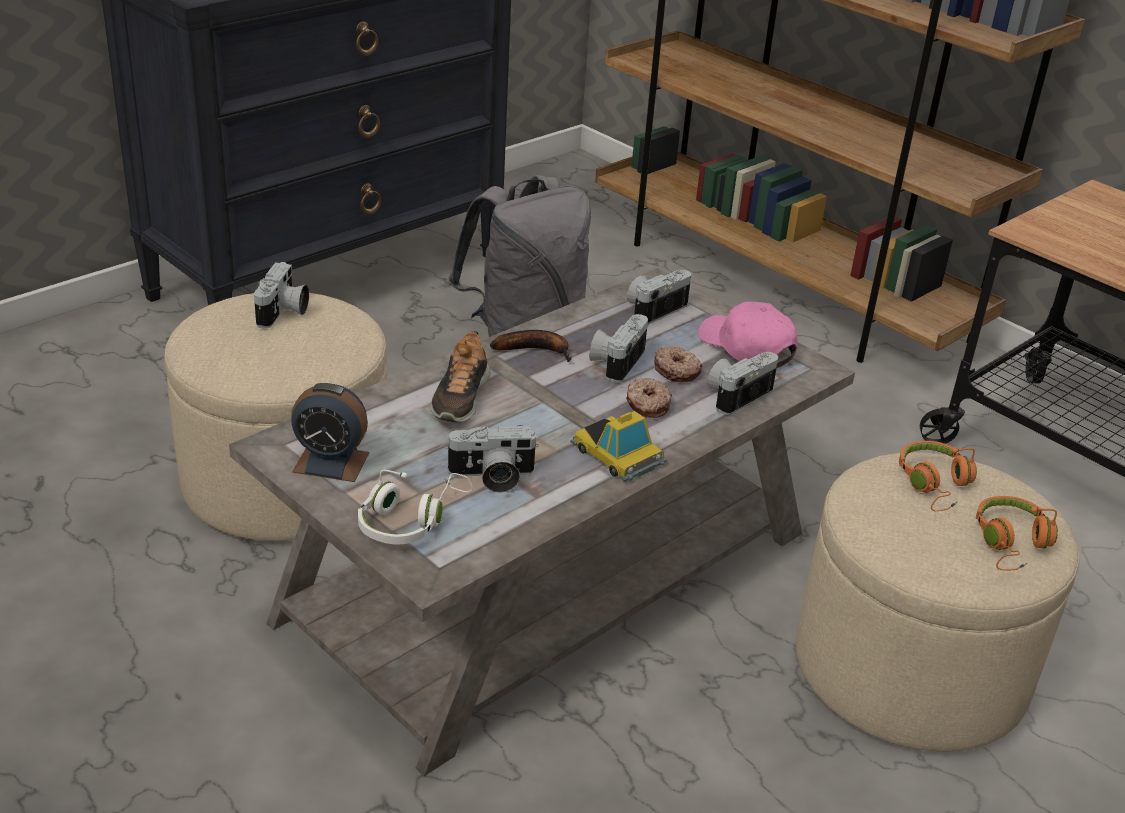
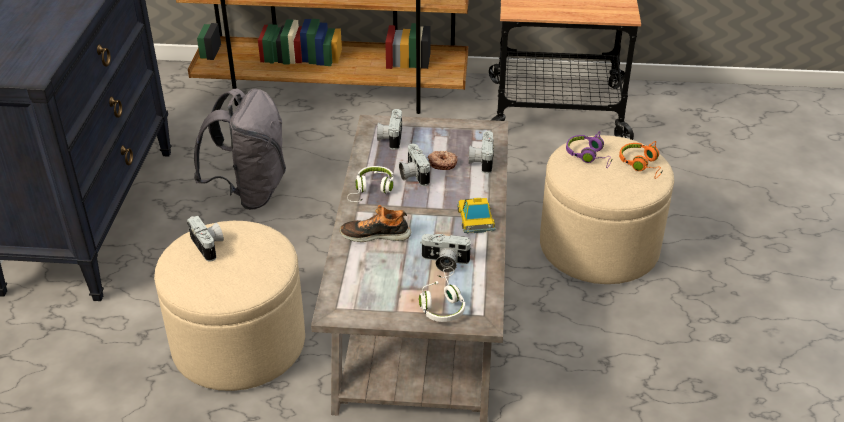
camera: 40 degrees left, 5 degrees up
(331, 462) = (370, 302): alarm clock -> none
(460, 397) = (375, 234): shoe -> shoe turned 120 degrees clockwise
(492, 477) = (444, 262): camera -> camera turned 60 degrees clockwise
(536, 350) = (371, 190): banana -> white headphones
(617, 454) = (475, 218): toy car -> toy car turned 75 degrees clockwise
(647, 405) = (454, 188): donut -> none
(746, 348) = (453, 134): pink cap -> none
(935, 485) = (589, 156): orange headphones -> purple headphones

